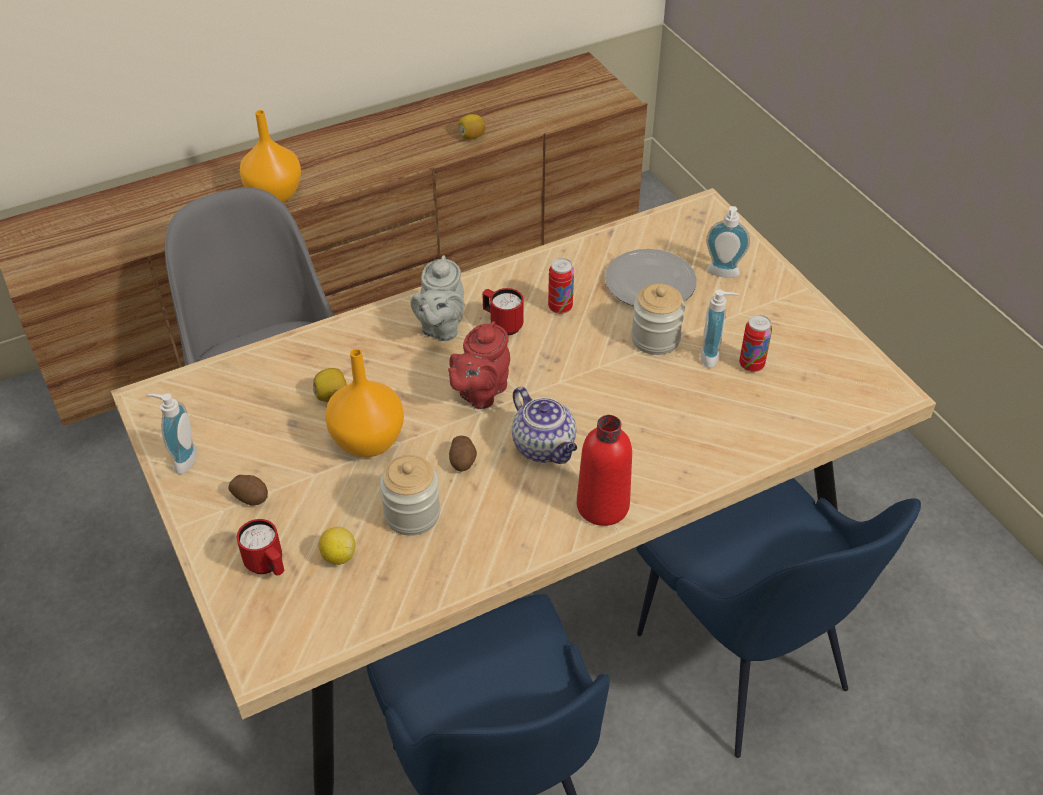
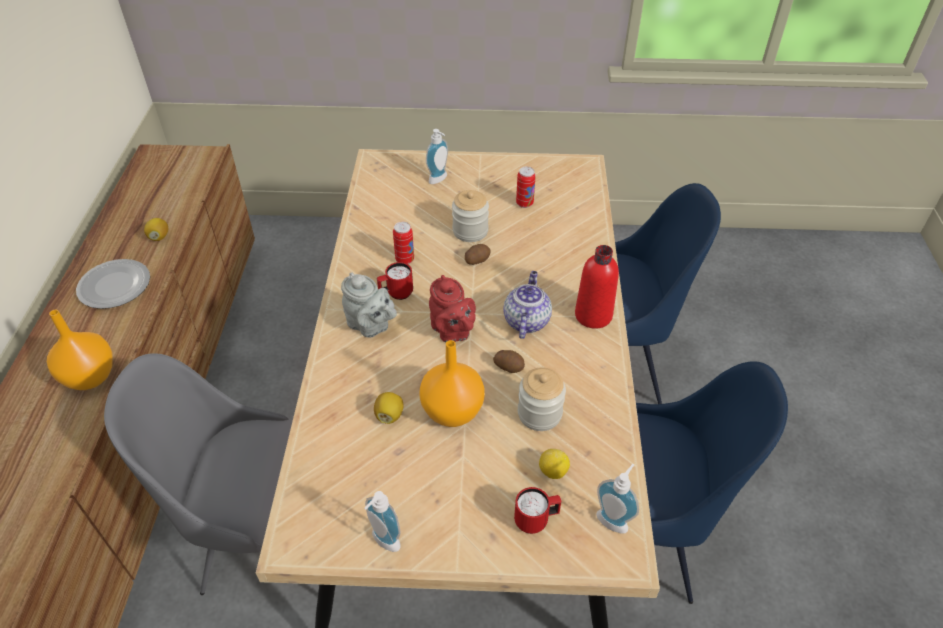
camera: 60 degrees left, 0 degrees up
(251, 496) = (458, 506): potato -> potato (477, 260)
(545, 447) = (526, 321): teapot -> teapot turned 75 degrees counterclockwise
(650, 283) = (419, 211): plate -> plate (115, 286)
(713, 356) = (505, 214): soap dispenser -> soap dispenser (614, 519)

